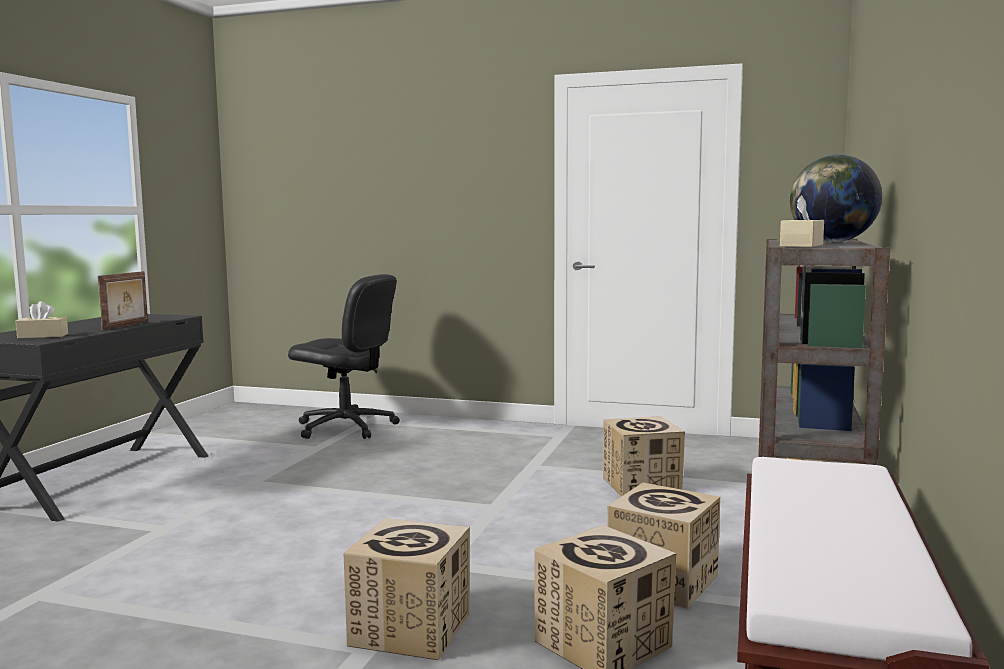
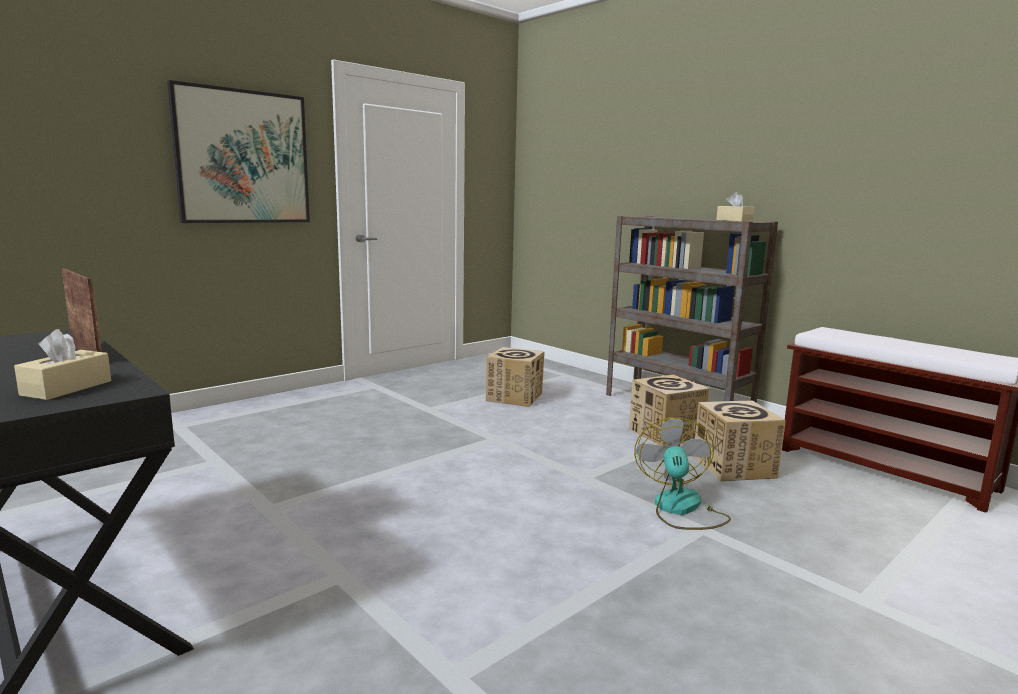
camera: 60 degrees left, 5 degrees up
(346, 427) = (176, 437): black office chair -> none
(411, 629) = (681, 509): cardboard box -> fan
(460, 185) = (243, 157): none -> picture
(832, 242) = (696, 218): globe -> none

